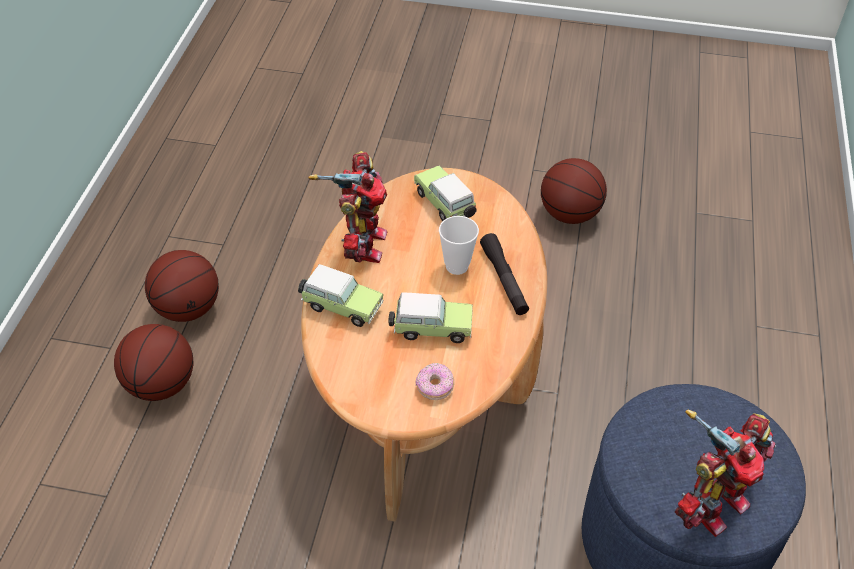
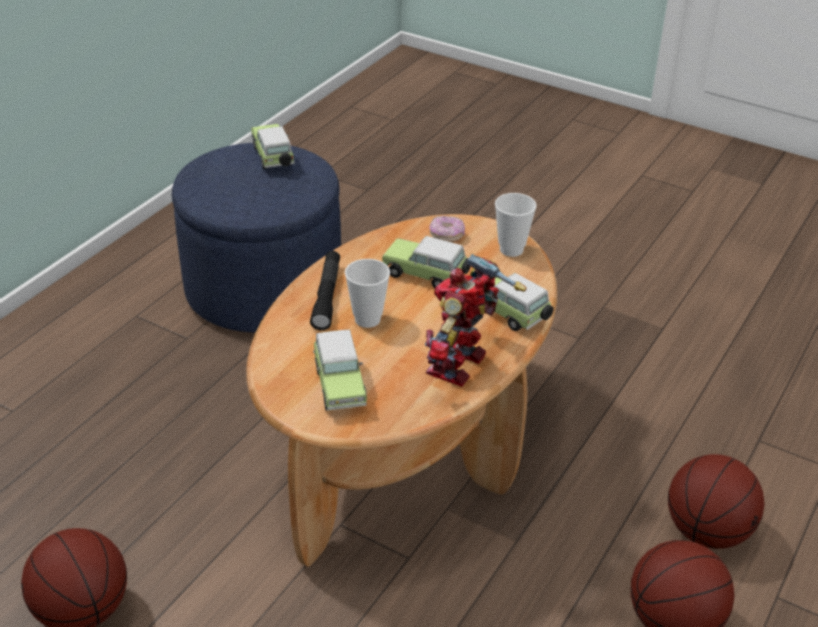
camera: 160 degrees left, 10 degrees down
(362, 387) = (511, 250): none -> cup
(712, 503) = (273, 158): toy robot -> toy car

